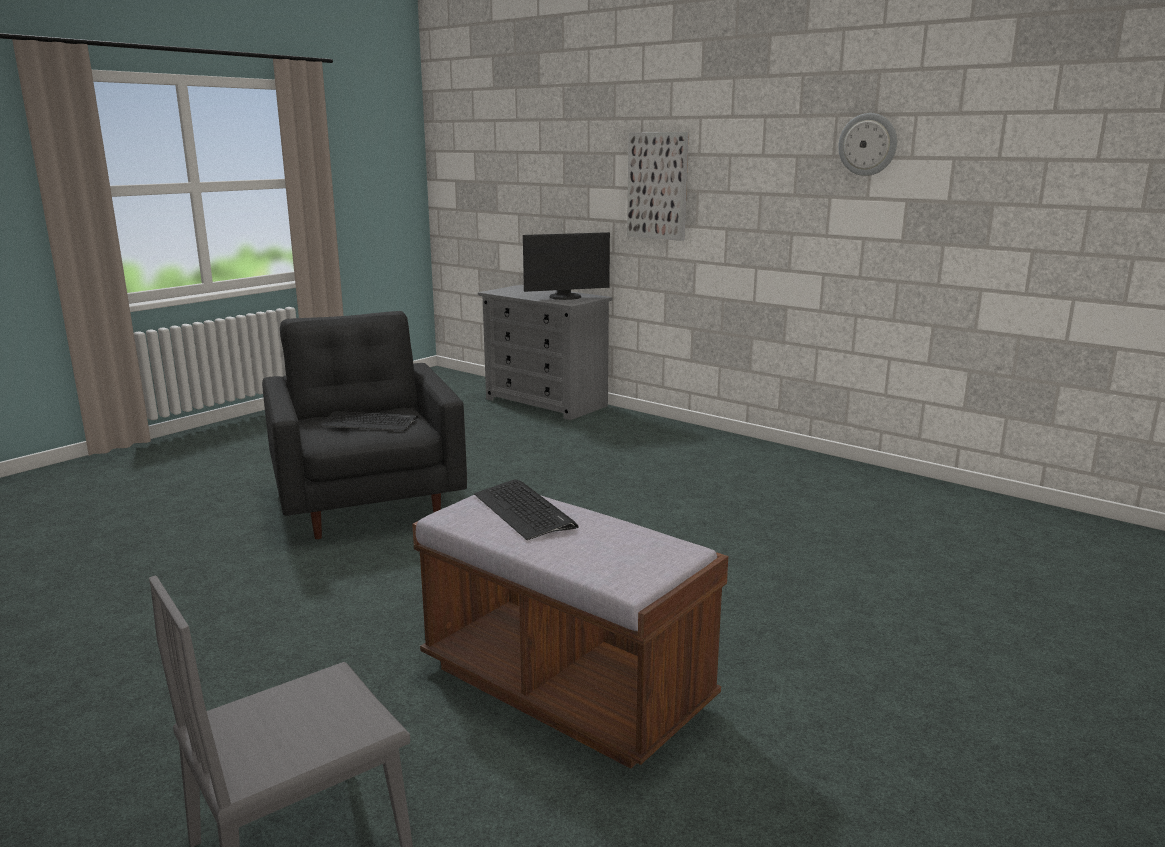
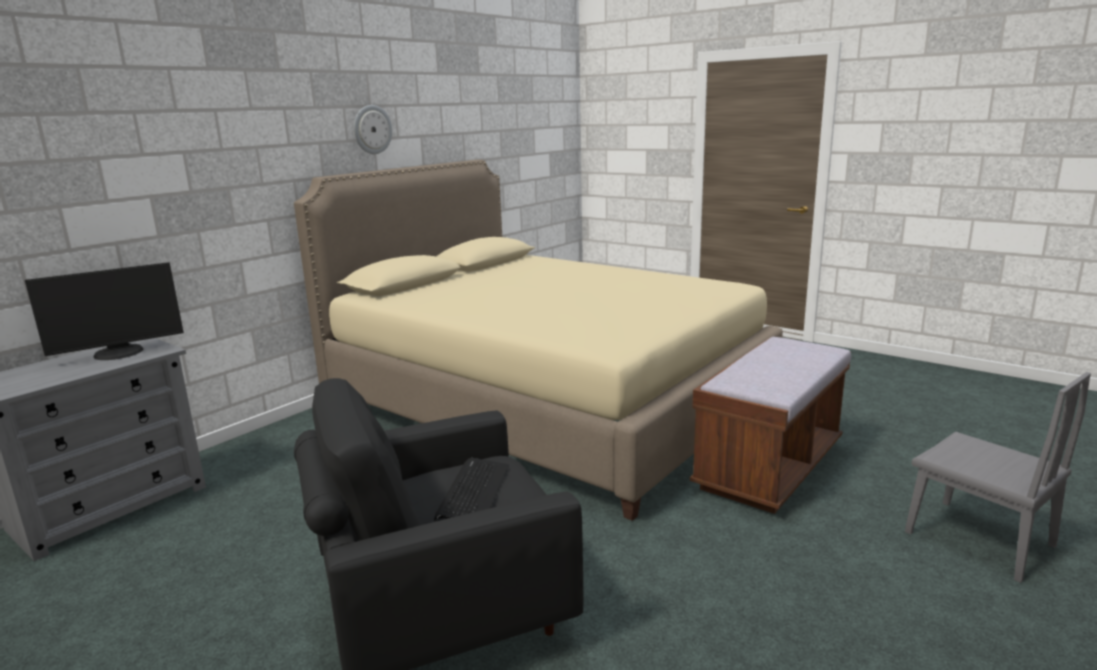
camera: 90 degrees left, 0 degrees up
(524, 511) = (759, 372): keyboard -> none
(566, 297) = (119, 353): monitor -> monitor turned 75 degrees clockwise
(657, 186) = (179, 189): picture -> none
(772, 537) = (545, 403): none -> beige bed

